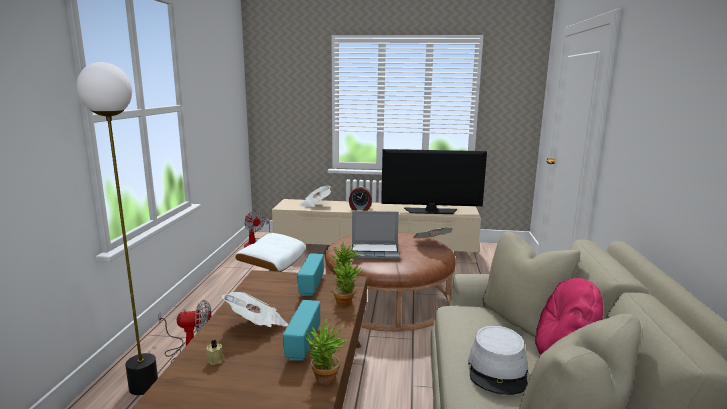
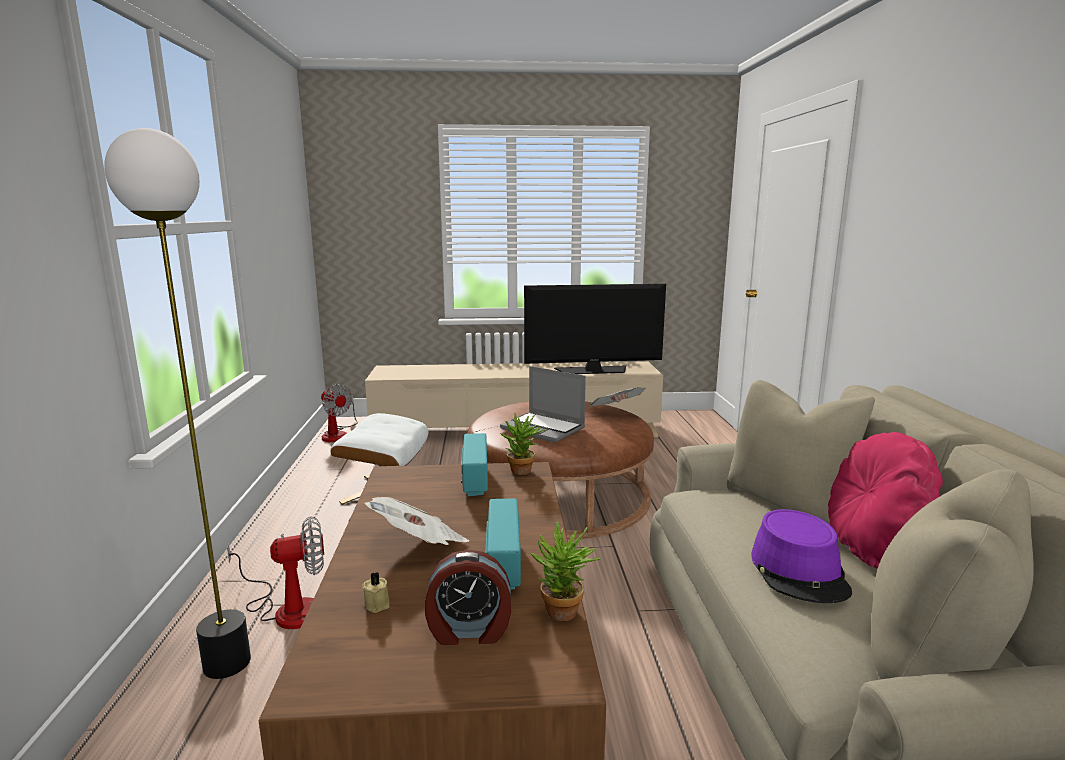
camera: 10 degrees left, 0 degrees up
(315, 205) = (427, 371): newspaper -> none
(346, 302) = (537, 499): potted plant -> none
(360, 209) = (494, 373): alarm clock -> alarm clock (469, 632)
(375, 252) = (544, 428): laptop -> laptop turned 45 degrees clockwise
(498, 370) = (799, 571): grey hat -> purple hat

